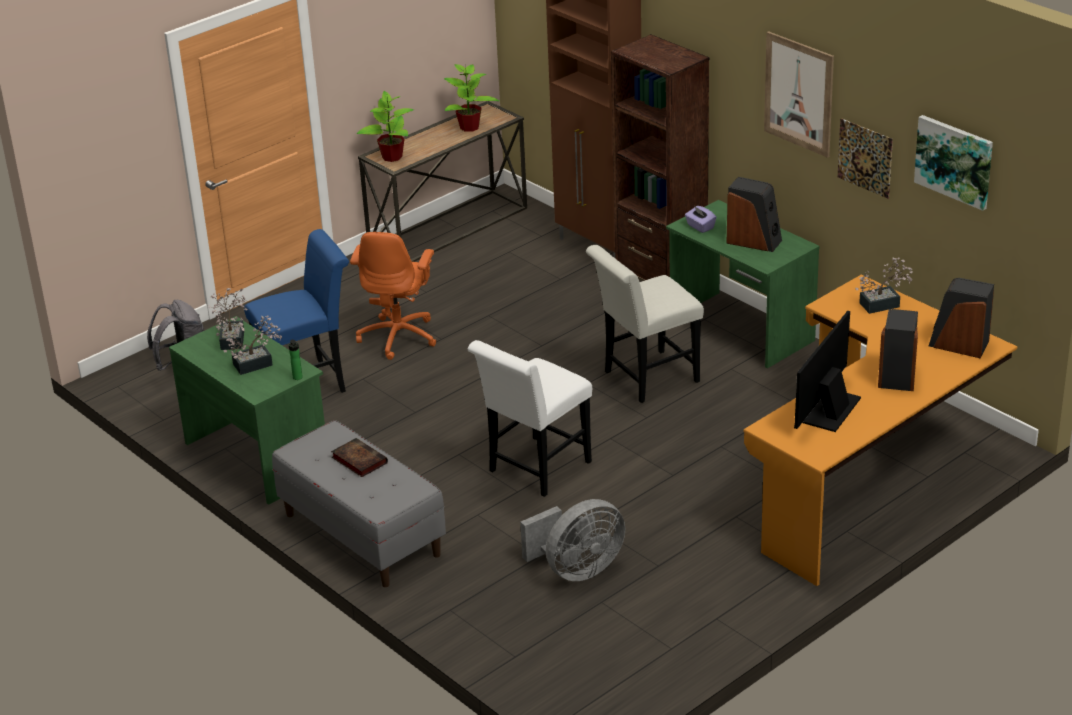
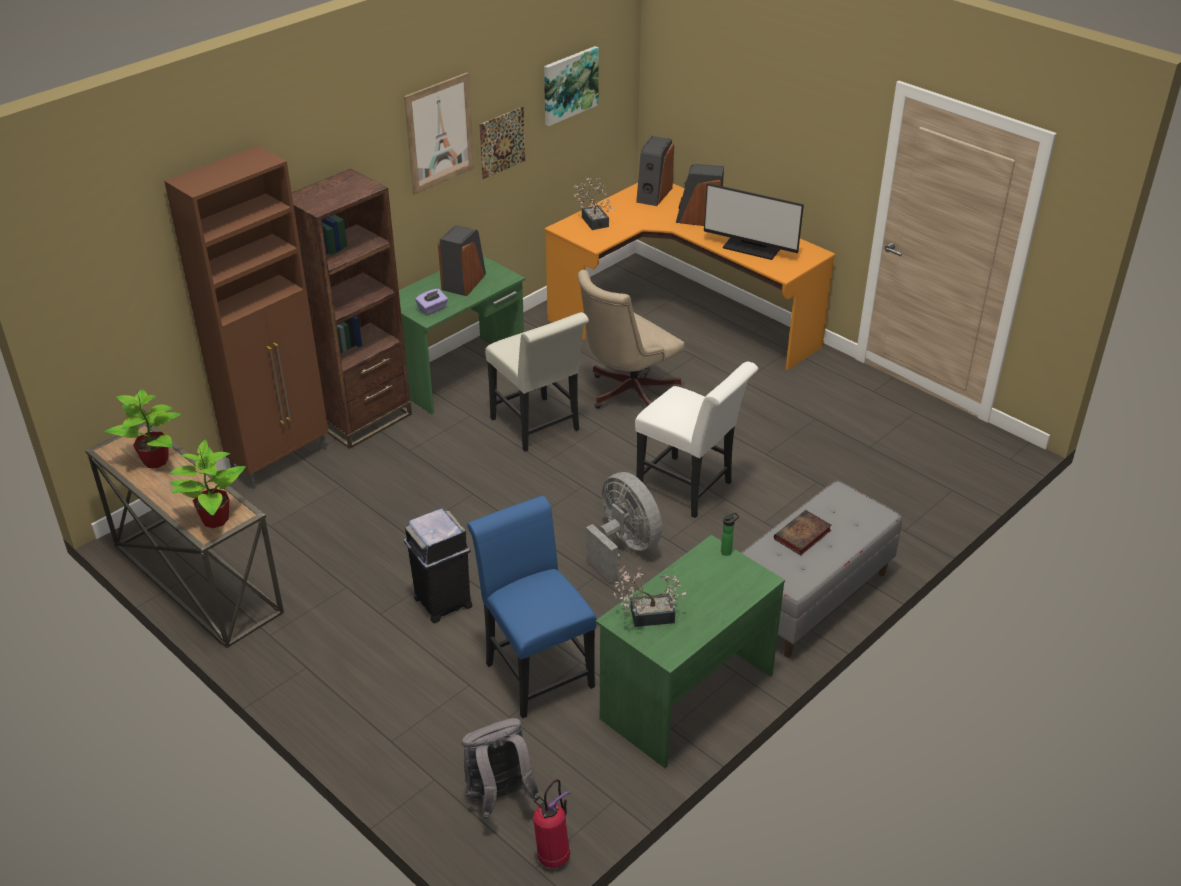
camera: 95 degrees left, 5 degrees up
(125, 393) = (553, 855): none -> fire extinguisher
(257, 363) = (701, 587): potted plant -> none
(399, 336) = (442, 601): orange office chair -> black trash can
(577, 570) = (831, 460): grey fan -> grey fan (624, 548)
(706, 434) = (627, 394): none -> beige office chair

